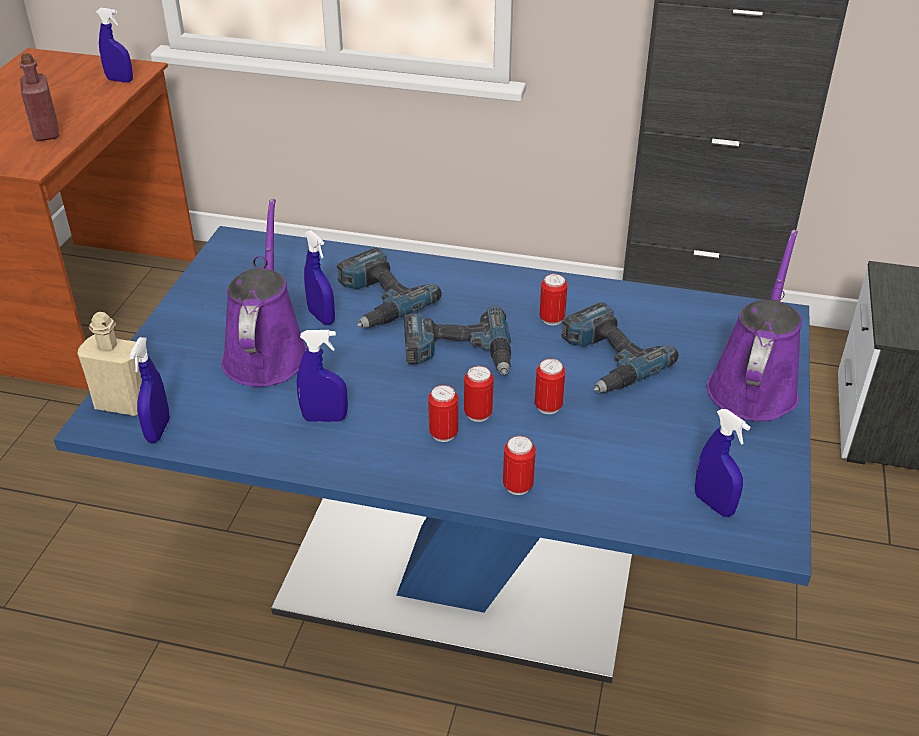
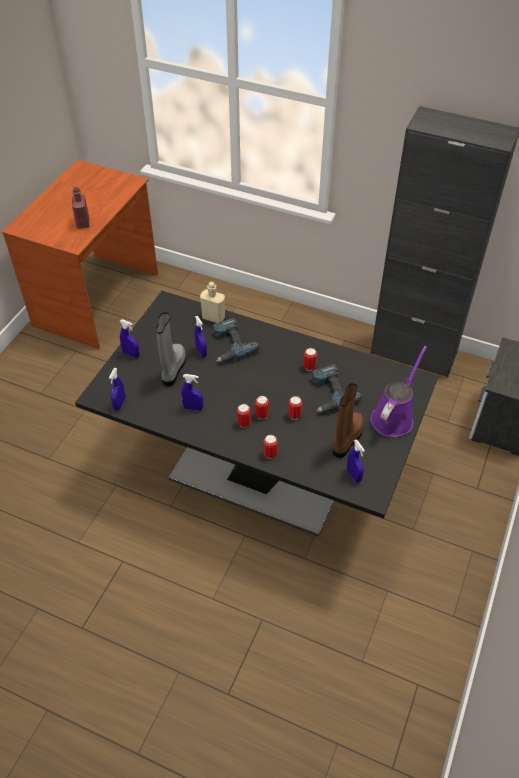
camera: 10 degrees right, 10 degrees up
(120, 80) = (122, 189): blue spray bottle -> blue spray bottle (131, 354)
(123, 404) = (106, 388): beige bottle -> beige bottle (213, 317)
(267, 352) = (173, 369): purple watering can -> grey boot
(458, 353) = (260, 381): power drill -> none
(459, 575) = (259, 473): blue dining table -> black dining table
(673, 436) = (347, 439): none -> brown boot

